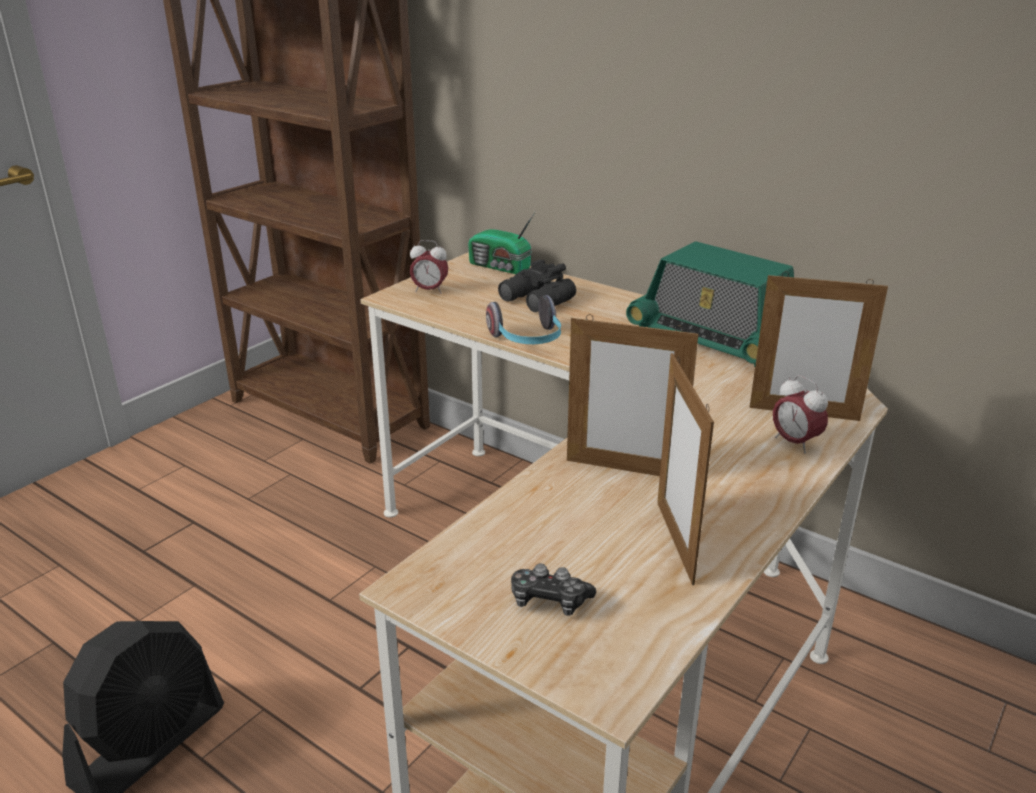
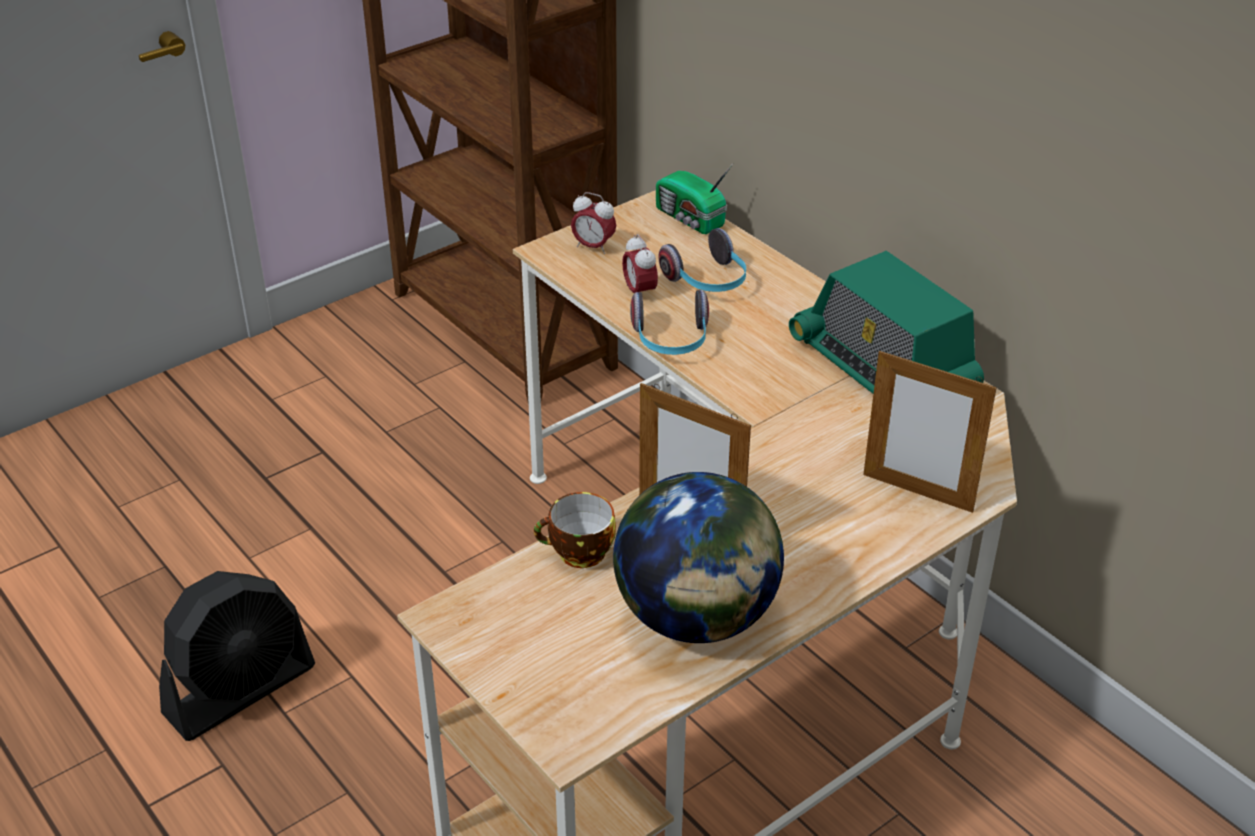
camera: 15 degrees right, 10 degrees up
(528, 506) = (578, 554): none -> cup
(536, 301) = (708, 281): black binoculars -> headphones
(549, 600) = (554, 654): game controller -> none
(675, 541) = (696, 617): picture frame -> globe
(795, 443) = (883, 528): alarm clock -> alarm clock (639, 292)

